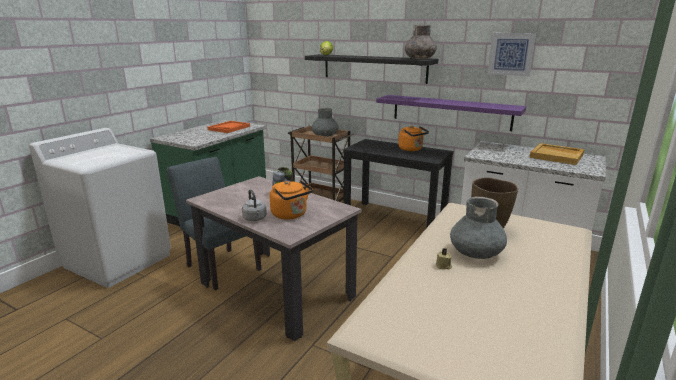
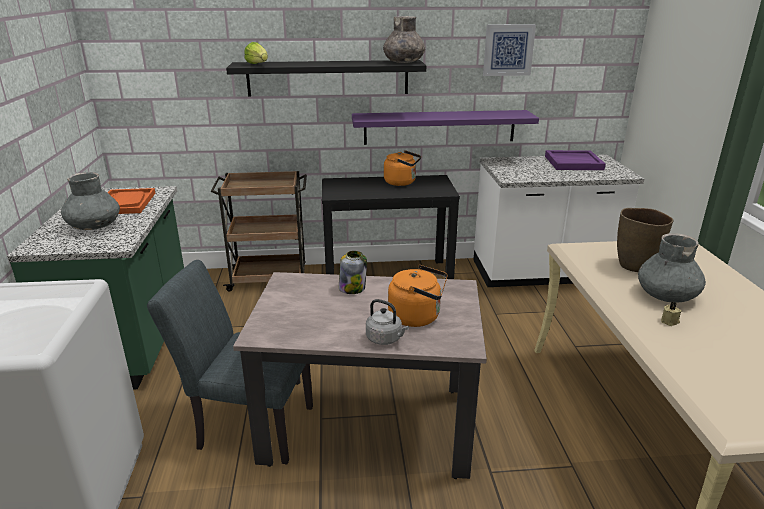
camera: 35 degrees left, 5 degrees up
(325, 136) = (268, 185): grey vase -> grey vase (94, 226)
(557, 156) = (573, 162): beige tray -> purple tray

